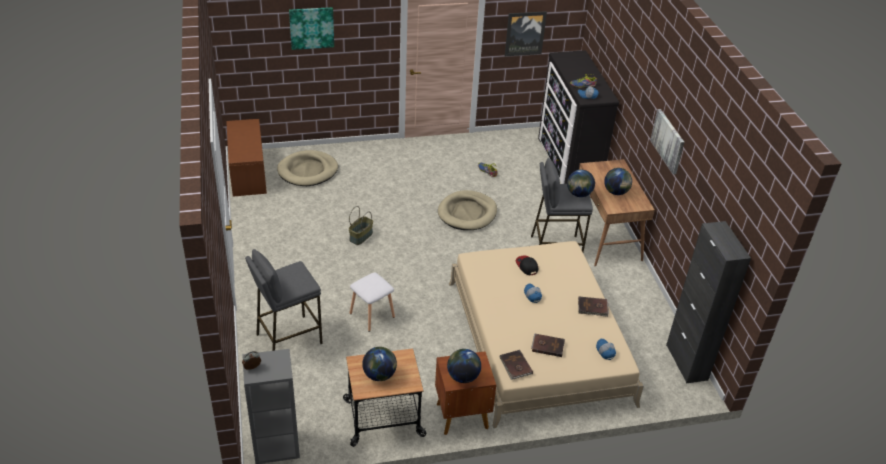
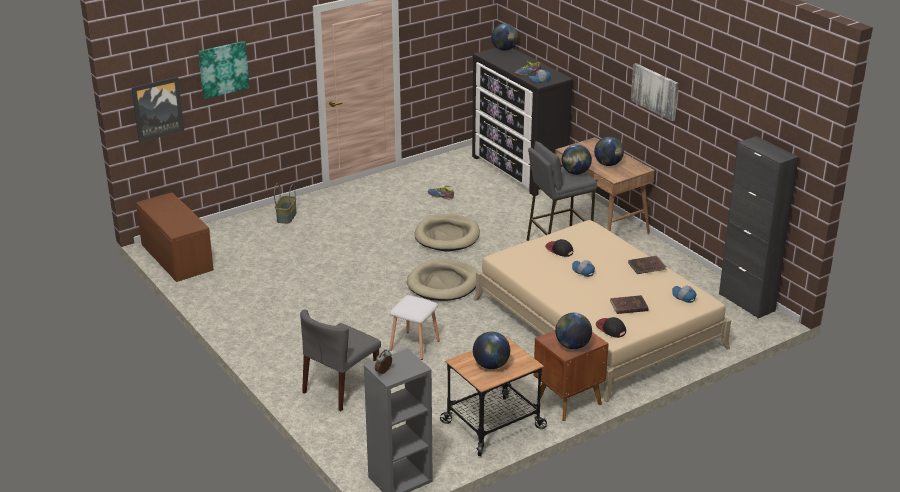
camera: 20 degrees left, 10 degrees down
(288, 338) = (341, 388): grey stool -> grey chair
(308, 171) = (245, 239): beige dog bed -> beige dog bed (443, 283)
(360, 236) = (349, 282): basket -> basket (286, 216)
(515, 366) = (610, 329): brown book -> cap
(525, 33) = (440, 39): picture -> picture (157, 109)
(580, 55) = (504, 49): none -> globe

